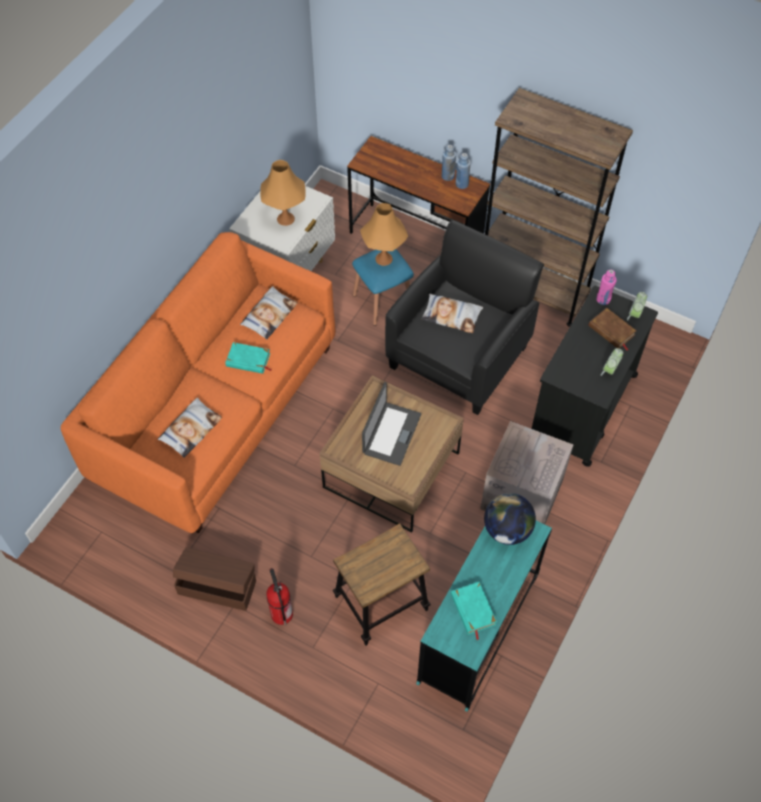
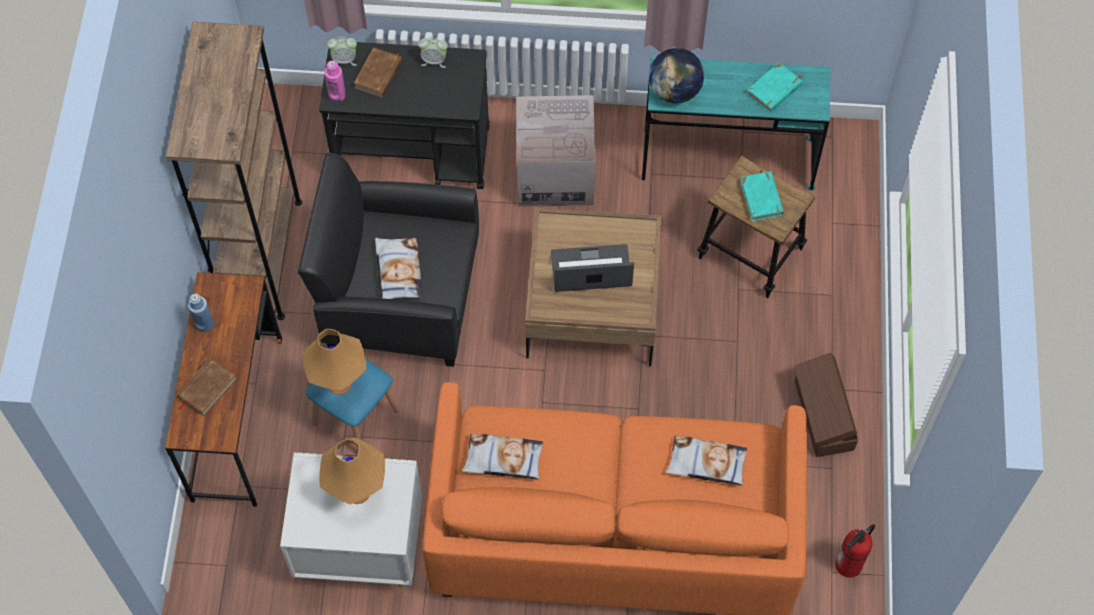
camera: 115 degrees left, 5 degrees up
(248, 360) = (580, 450): turquoise book -> turquoise book (761, 198)
(281, 613) = (815, 339): fire extinguisher -> fire extinguisher (848, 566)
(400, 164) = (207, 388): none -> brown book
(462, 184) = (212, 302): blue bottle -> none

